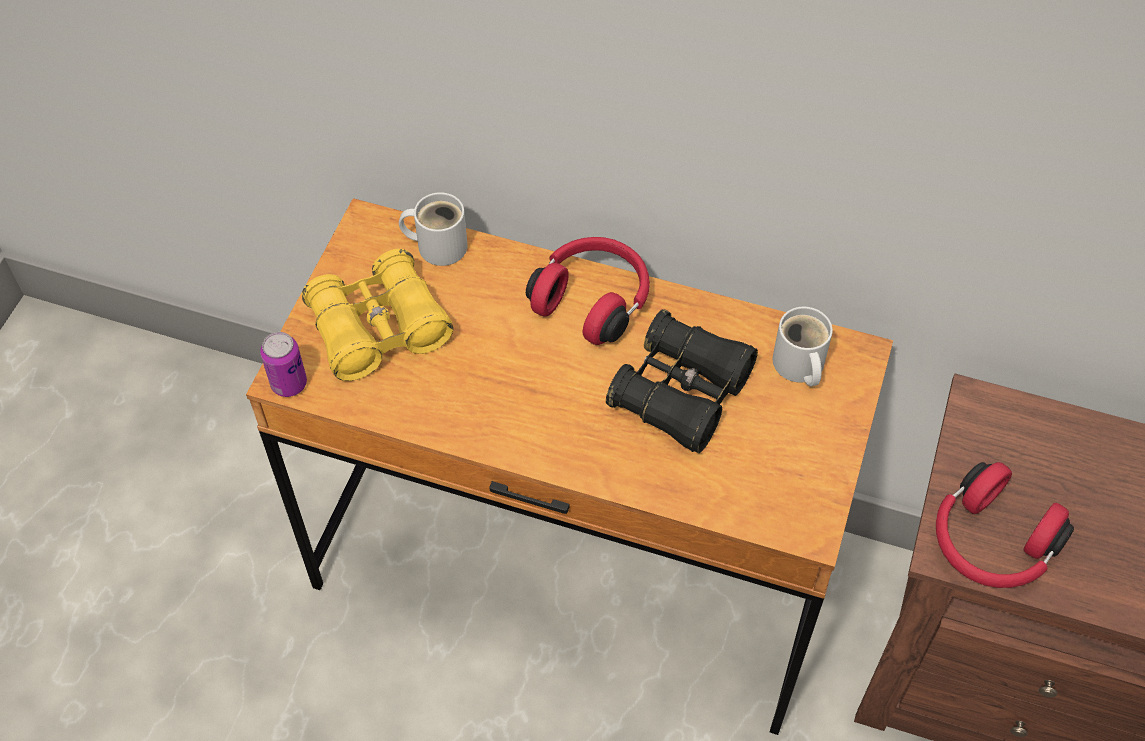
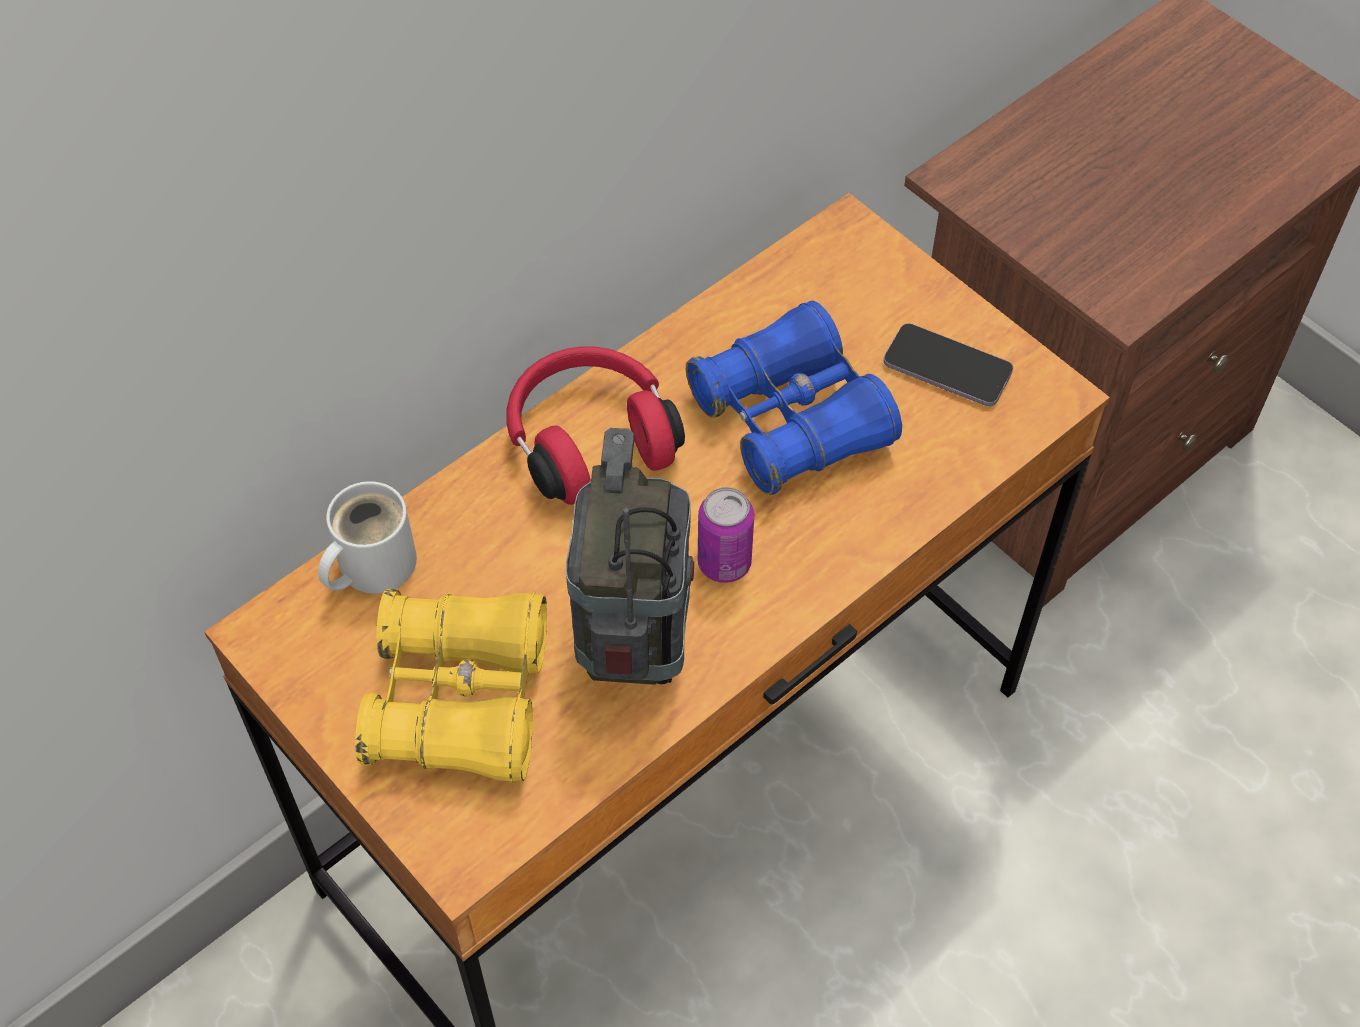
camera: 60 degrees left, 0 degrees up
(289, 384) = (474, 854): can -> can (724, 563)
(464, 392) = (635, 646): none -> radio
(681, 393) = (791, 419): black binoculars -> blue binoculars
(786, 460) = (947, 367): none -> phone
(798, 366) = (827, 292): white mug -> none
(990, 544) = (1135, 262): red headphones -> none

